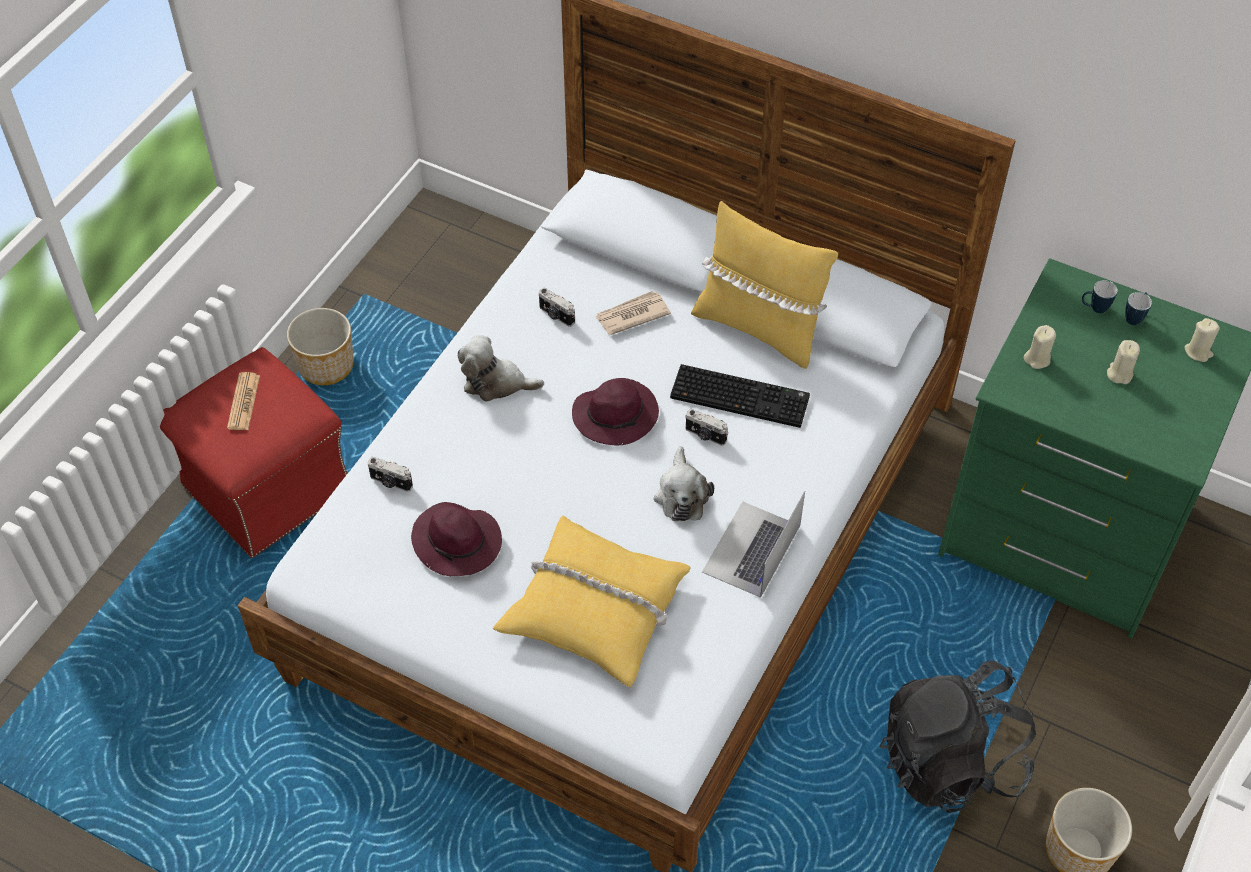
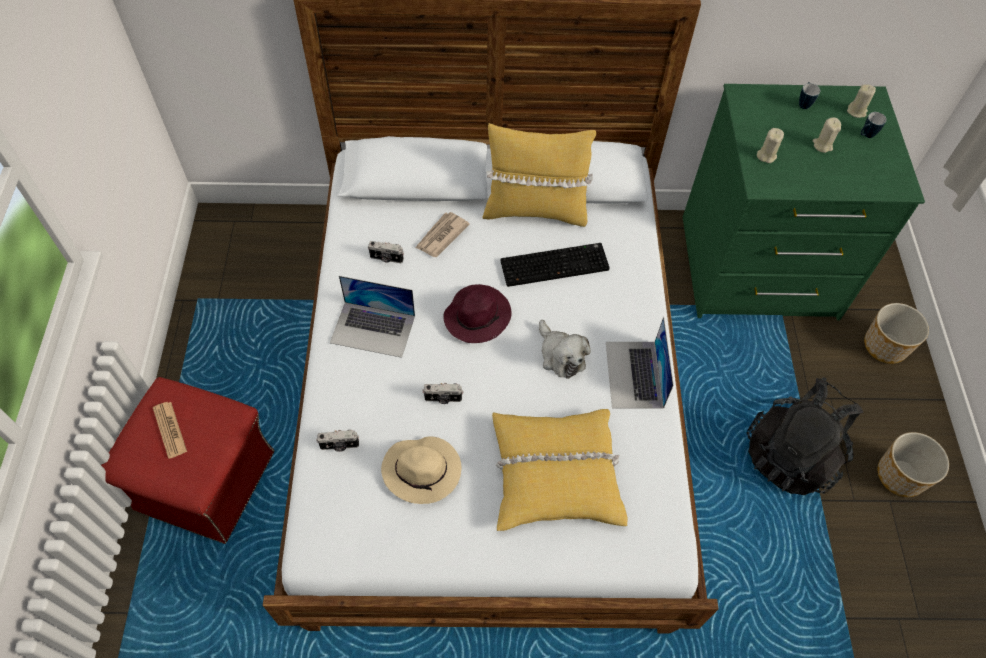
camera: 30 degrees left, 5 degrees up
(327, 366) = (200, 365): planter -> planter (885, 346)
(458, 543) = (423, 471): purple hat -> beige hat
(496, 382) = (373, 329): plush toy -> laptop
(705, 435) = (549, 304): camera -> camera (443, 399)
(1094, 308) = (776, 107): mug -> mug (865, 135)

